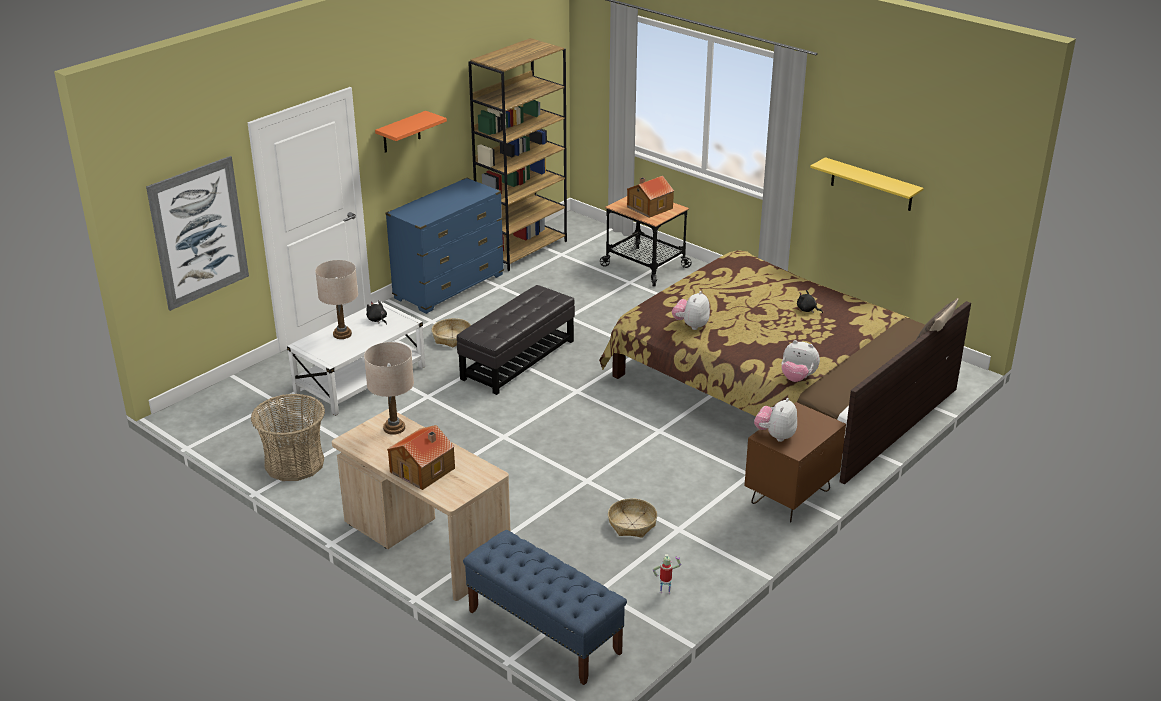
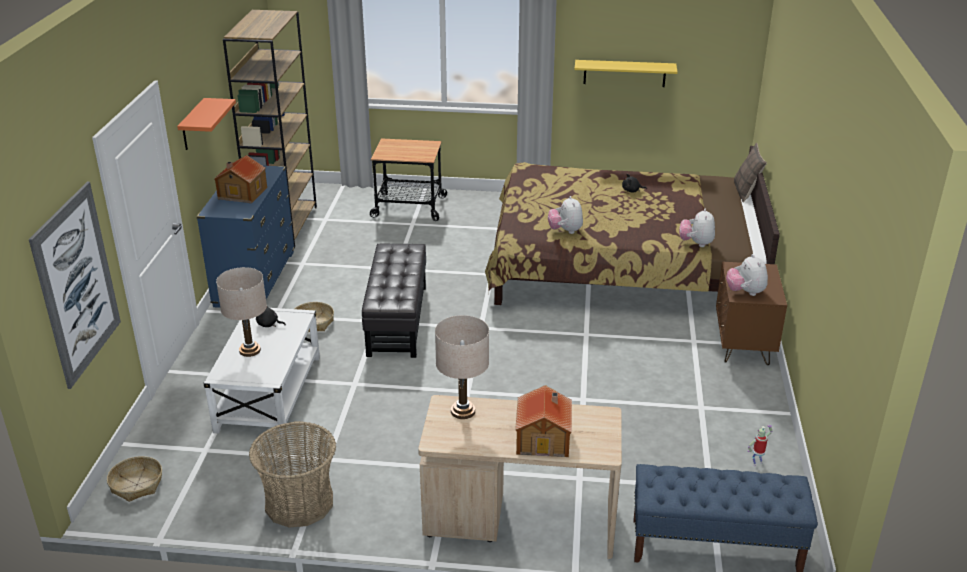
camera: 35 degrees left, 0 degrees up
(632, 524) = (662, 419): basket -> basket (136, 484)
(648, 207) = (408, 149): toy house -> toy house (241, 193)
(797, 378) = (696, 243): plush toy -> plush toy turned 105 degrees clockwise

